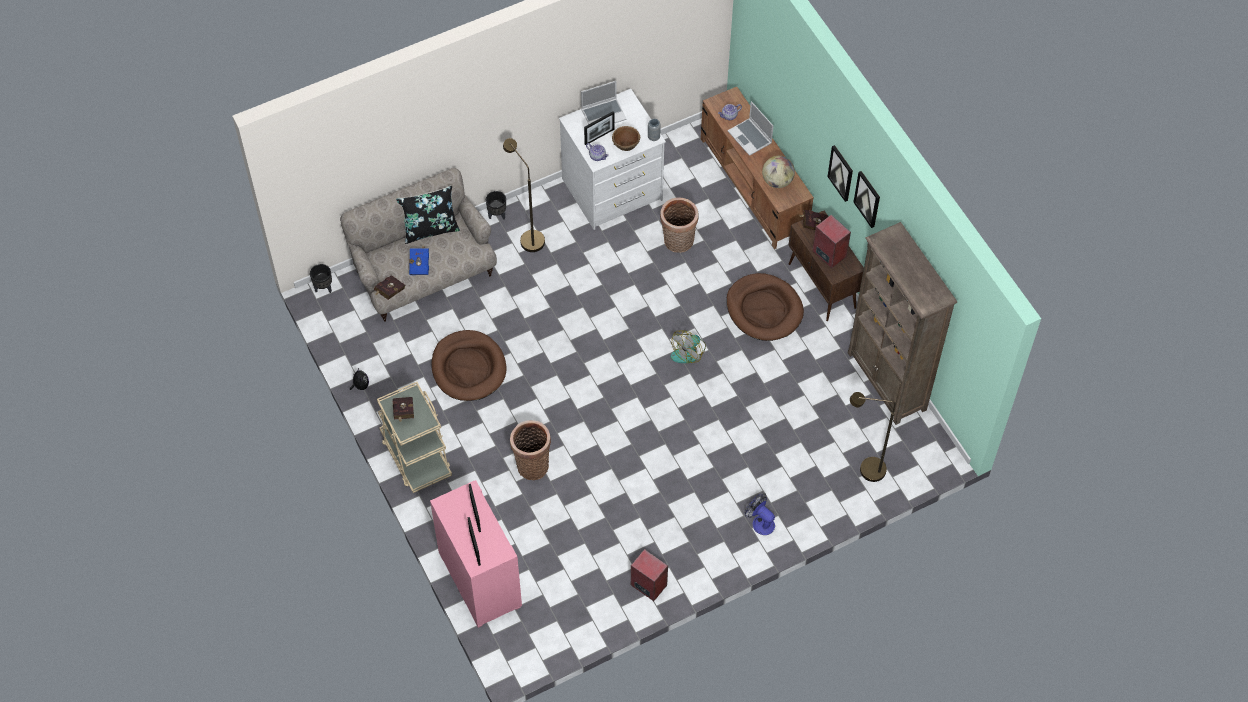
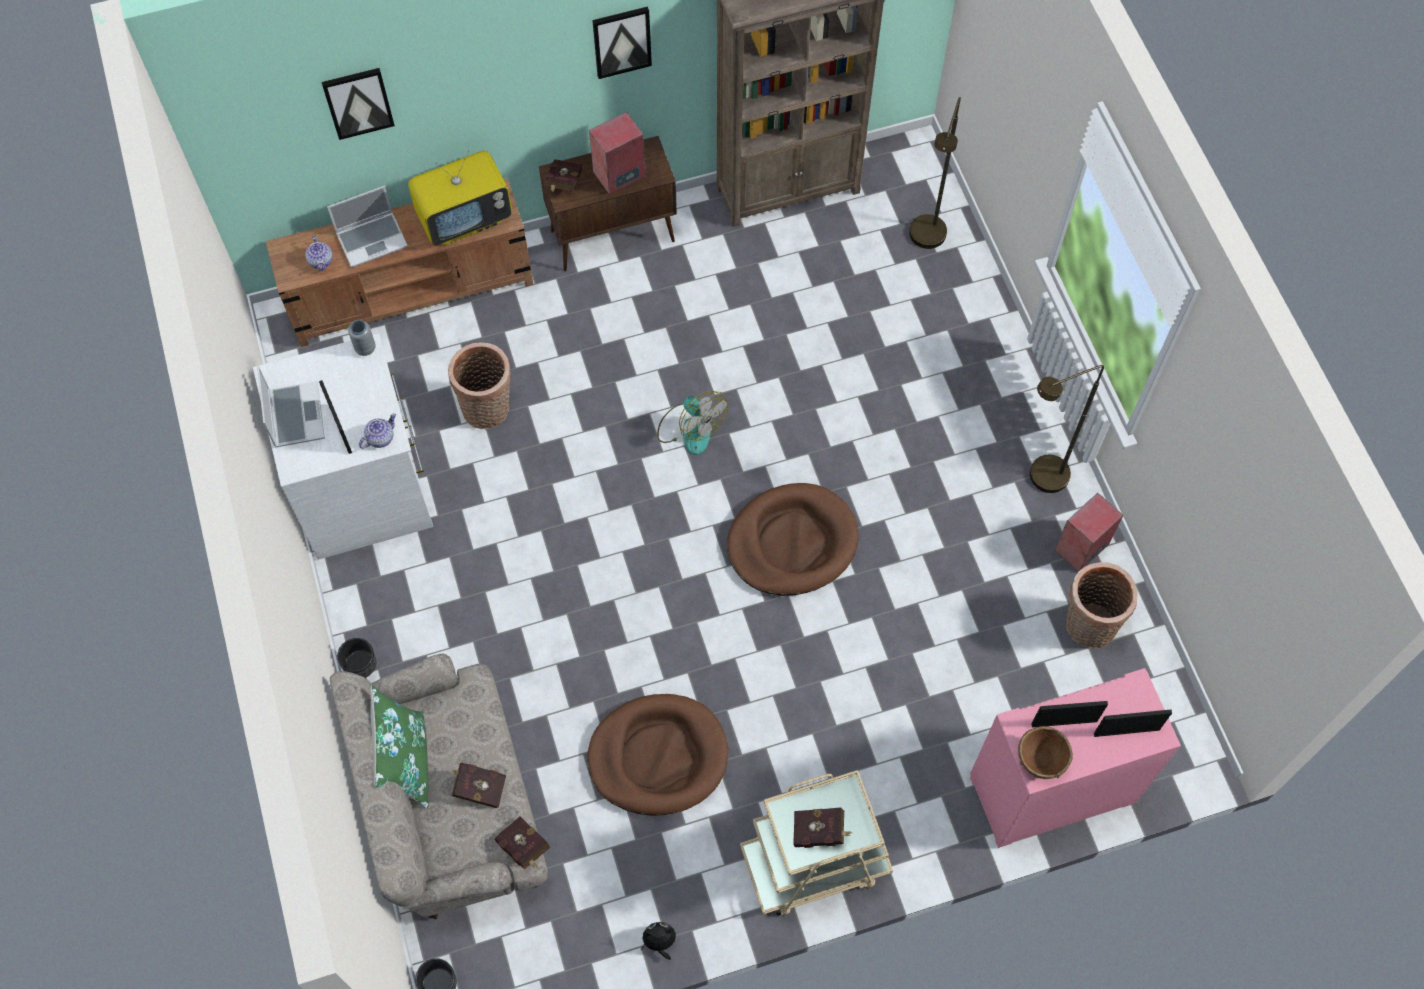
camera: 80 degrees left, 5 degrees up
(420, 264) = (478, 788): blue book -> red book
(430, 229) = (407, 761): black pillow -> green pillow
(528, 237) = (422, 629): brown floor lamp -> brown floor lamp (1039, 480)
(532, 464) = (854, 682): basket -> basket (1087, 626)
(625, 145) = (370, 392): brown bowl -> brown bowl (1040, 760)
(760, 522) = (993, 384): fan -> none
(764, 309) = (637, 316): brown dog bed -> brown dog bed (792, 542)
(777, 181) = (465, 219): globe -> television
(841, 173) = (549, 77): picture -> picture (358, 102)

